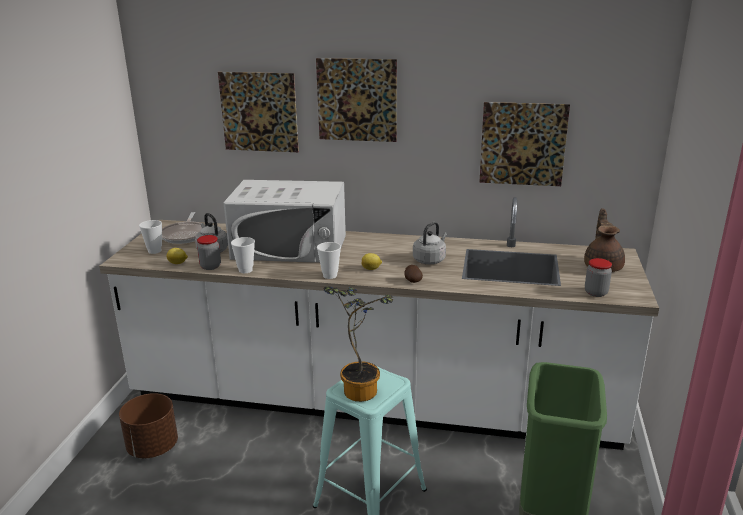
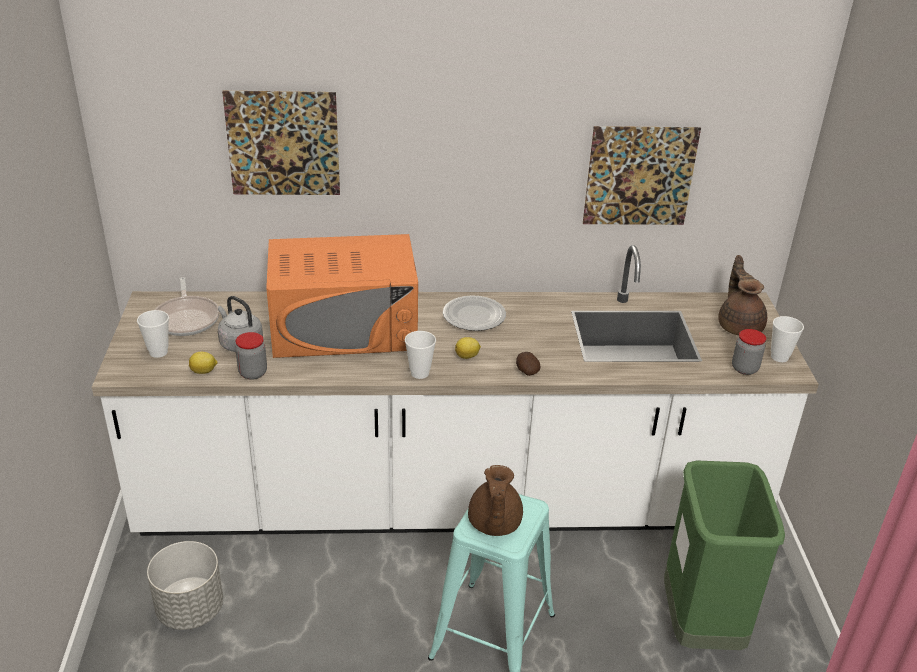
camera: 15 degrees left, 10 degrees up
(153, 447) = (191, 610): brown planter -> grey planter
(245, 270) = (304, 375): cup -> cup (779, 357)
(290, 247) = (344, 327): white microwave -> orange microwave
(357, 100) = (424, 126): picture -> none
(360, 389) = (493, 524): potted plant -> brown teapot
(390, 247) = (475, 315): none -> plate
(430, 260) = (534, 333): grey kettle -> none

